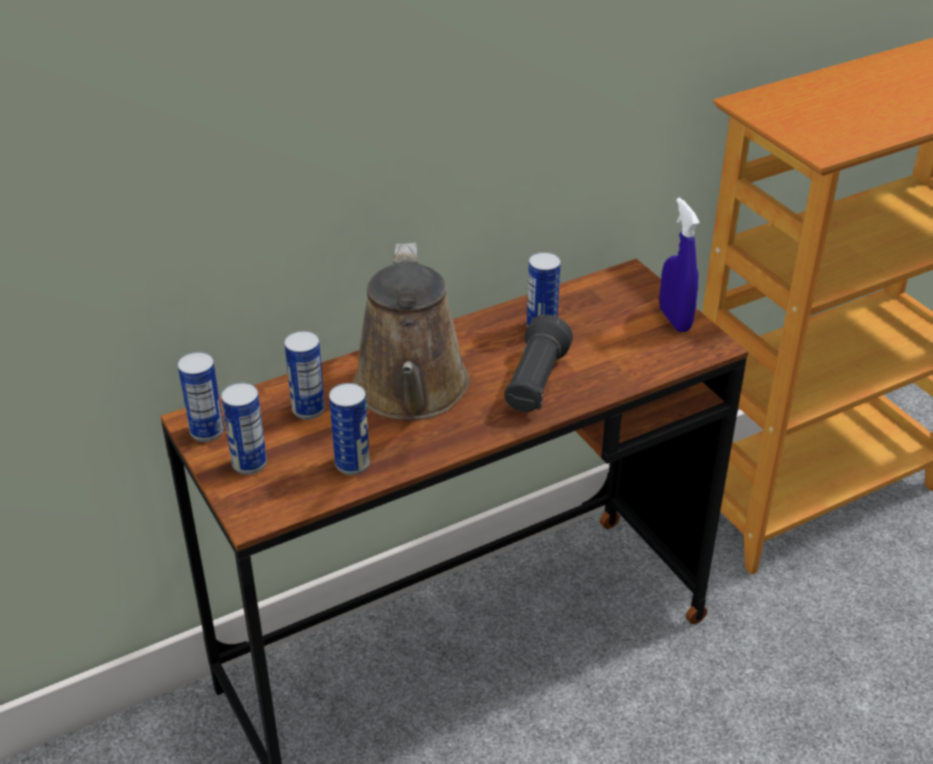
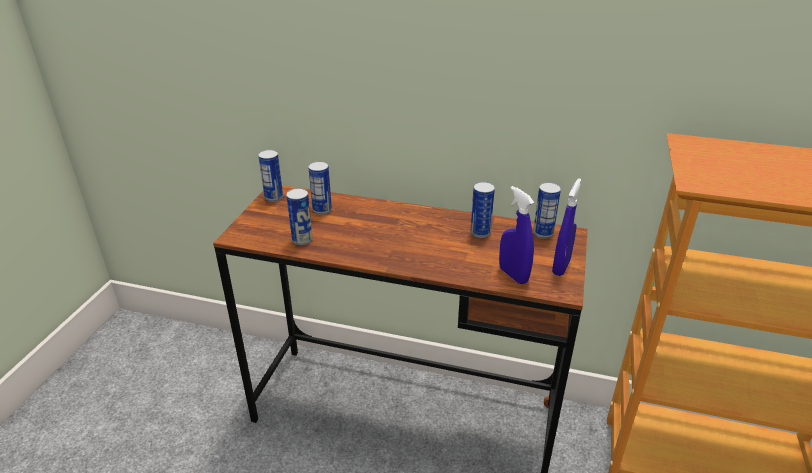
camera: 45 degrees right, 5 degrees down
(249, 464) = (267, 217): can -> can (543, 233)
(412, 392) = (374, 226): brown watering can -> none
(535, 383) = (435, 254): black flashlight -> none
(646, 358) = (513, 275): none -> blue spray bottle

